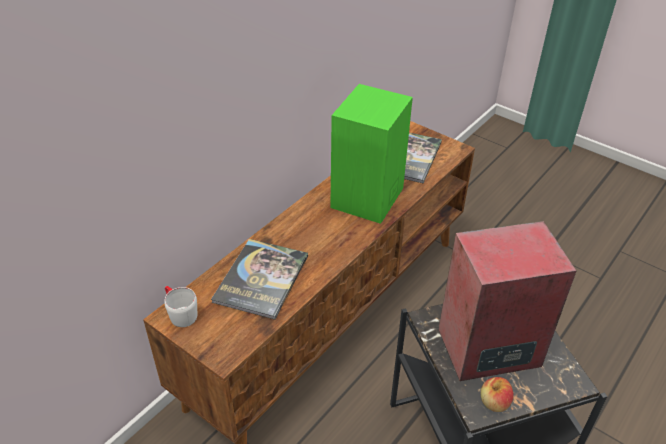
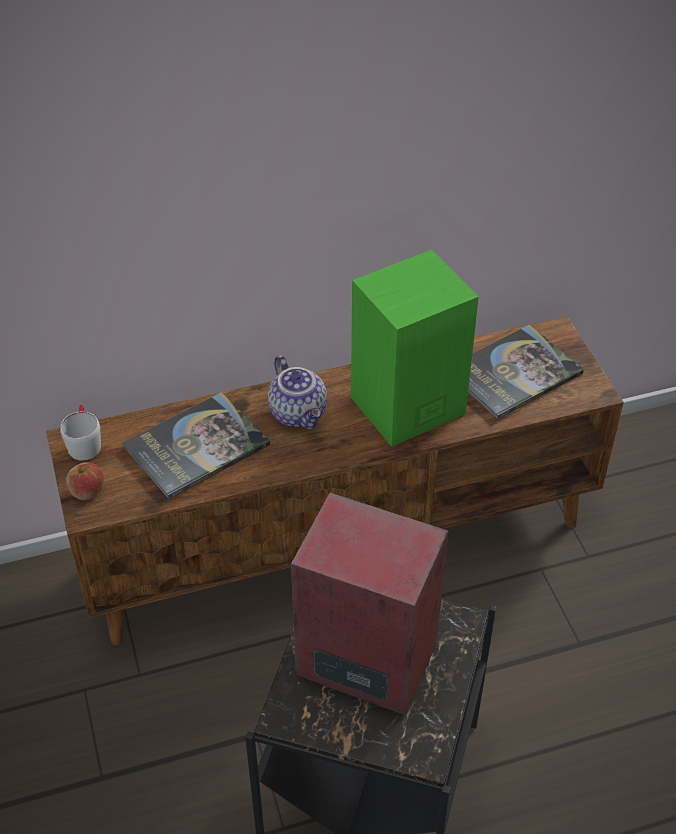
camera: 35 degrees right, 5 degrees up
(308, 230) = (299, 413): none -> teapot
(494, 402) = (310, 720): apple -> apple (87, 491)

